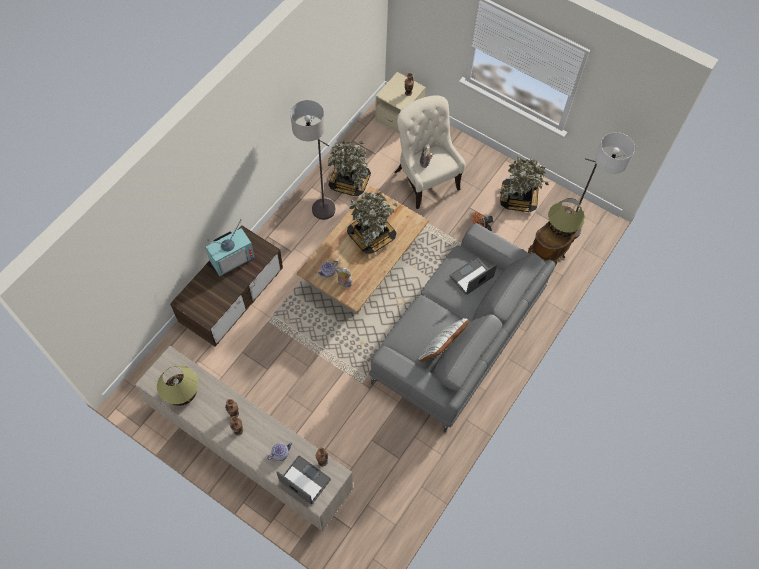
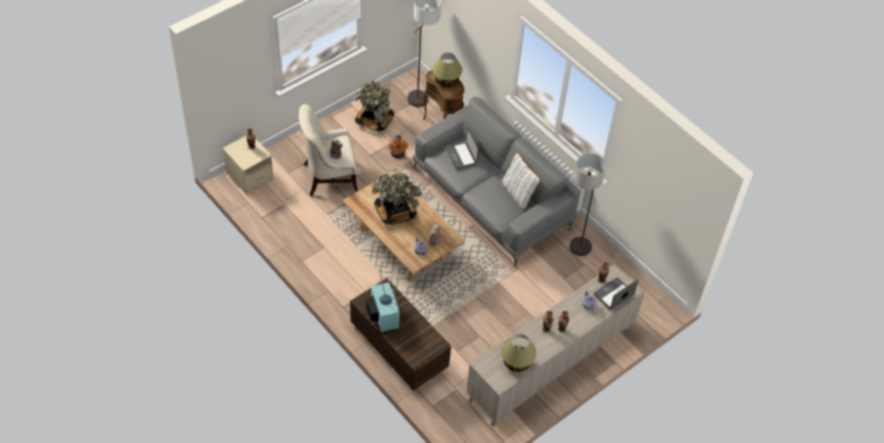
camera: 75 degrees left, 10 degrees down
(317, 206) = (324, 261): grey floor lamp -> grey floor lamp (575, 250)
(350, 182) = (308, 231): potted plant -> none

